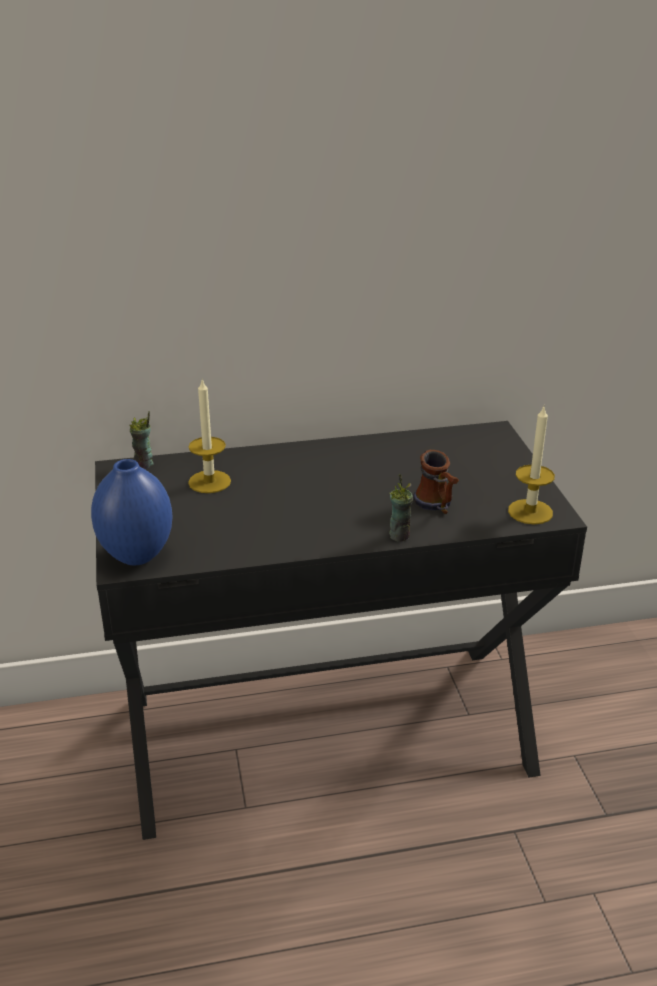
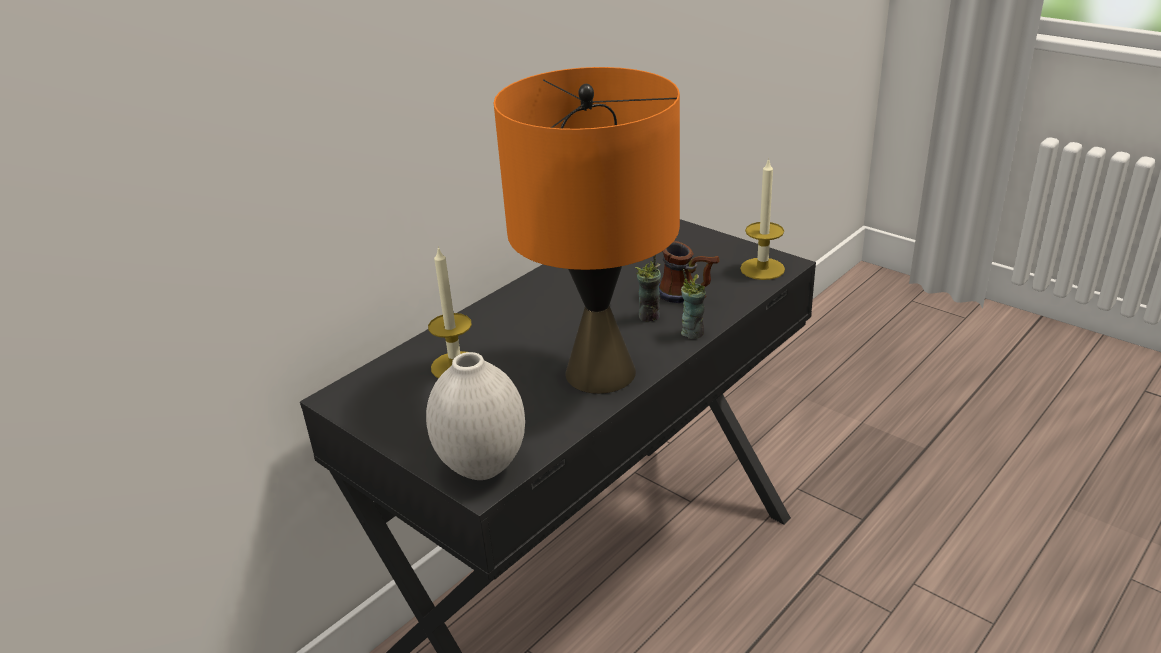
camera: 35 degrees left, 0 degrees up
(138, 555) = (483, 466): blue vase -> white vase
(144, 464) = (362, 380): cup -> cup (649, 316)
(292, 532) = (600, 373): none -> orange table lamp

